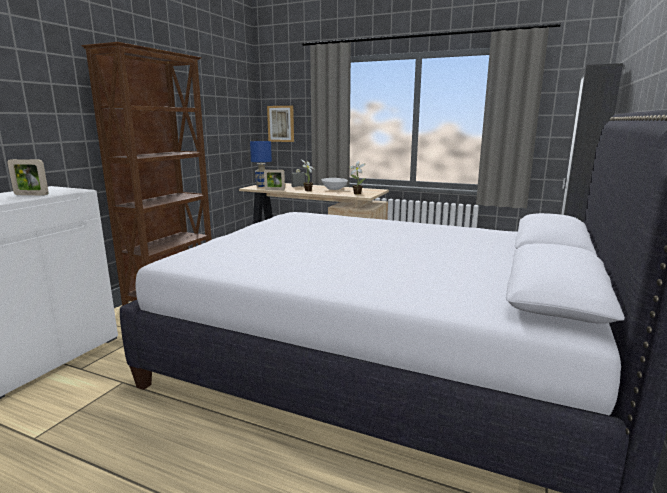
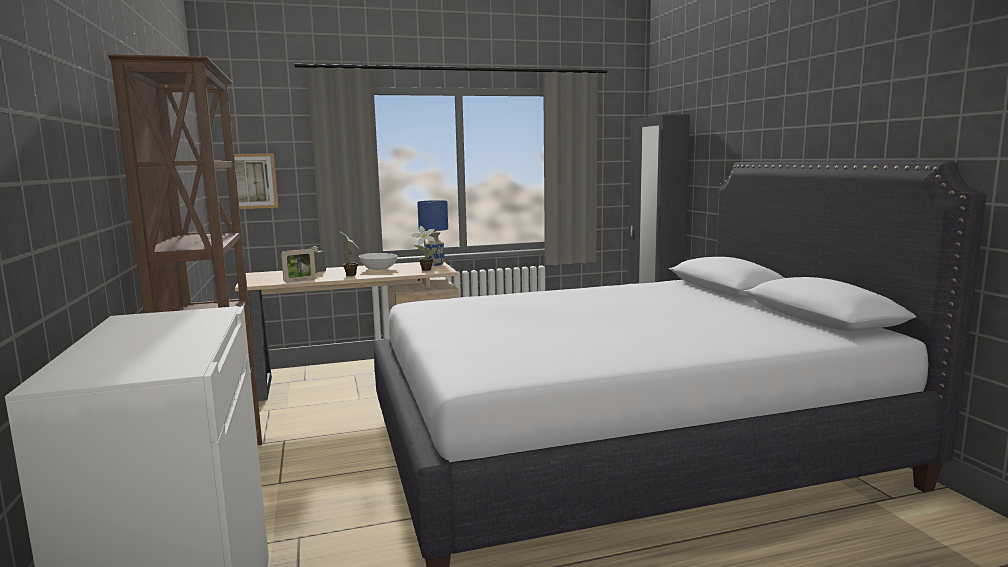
camera: 40 degrees left, 5 degrees down
(31, 194) = (175, 329): picture frame -> none
(262, 186) = (260, 279): blue table lamp -> blue table lamp (435, 264)

